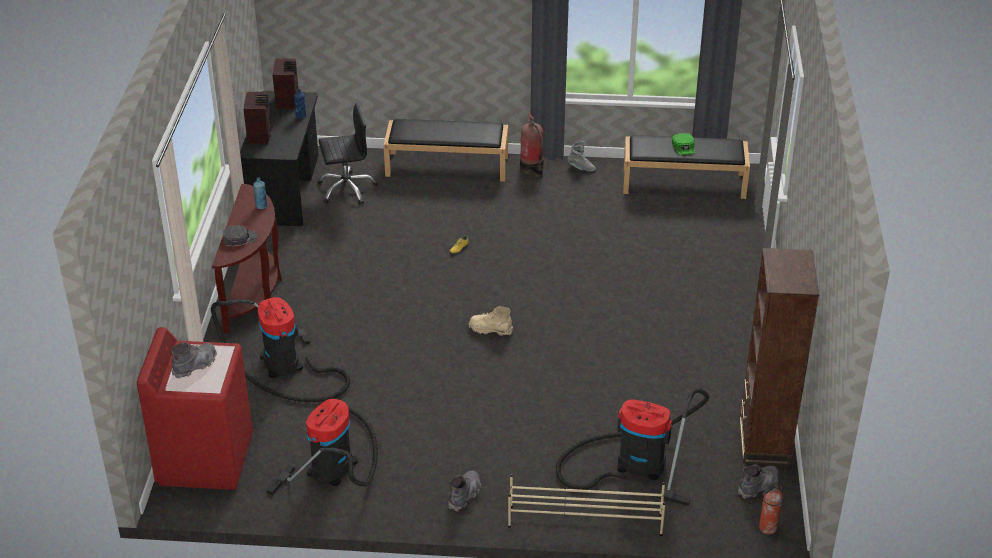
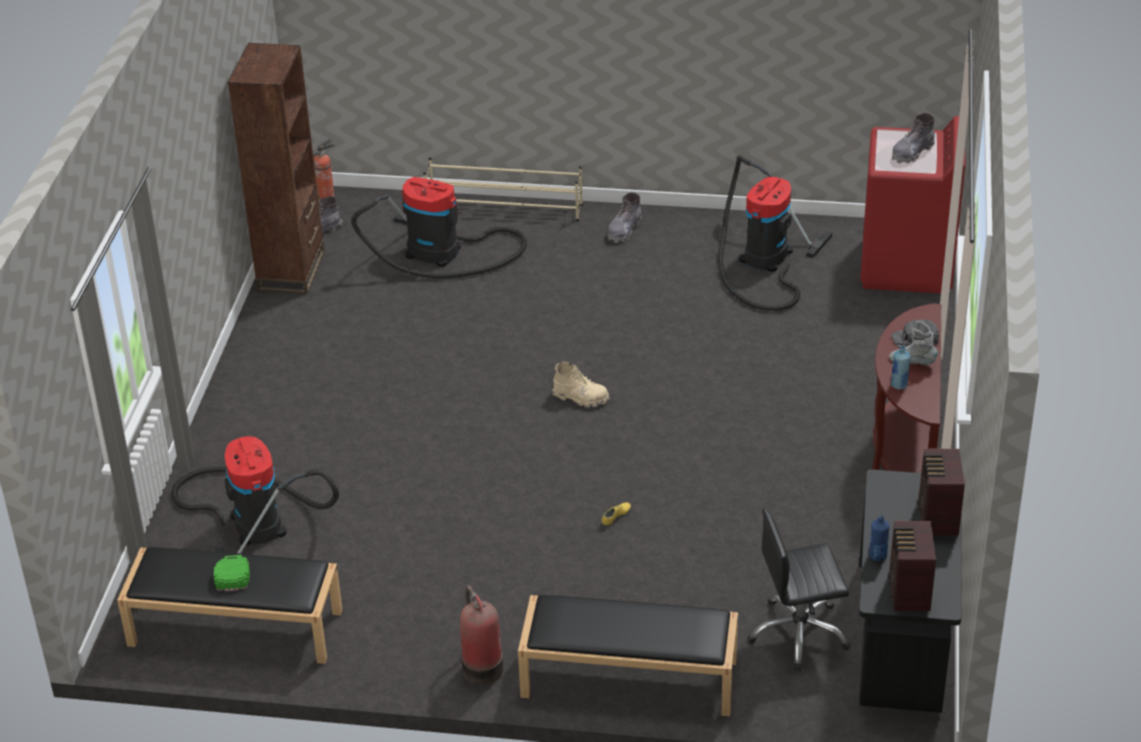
camera: 175 degrees left, 0 degrees up
(284, 366) = (841, 360): vacuum cleaner -> vacuum cleaner (254, 520)
(581, 168) = (397, 665): grey boot -> grey boot (912, 362)

